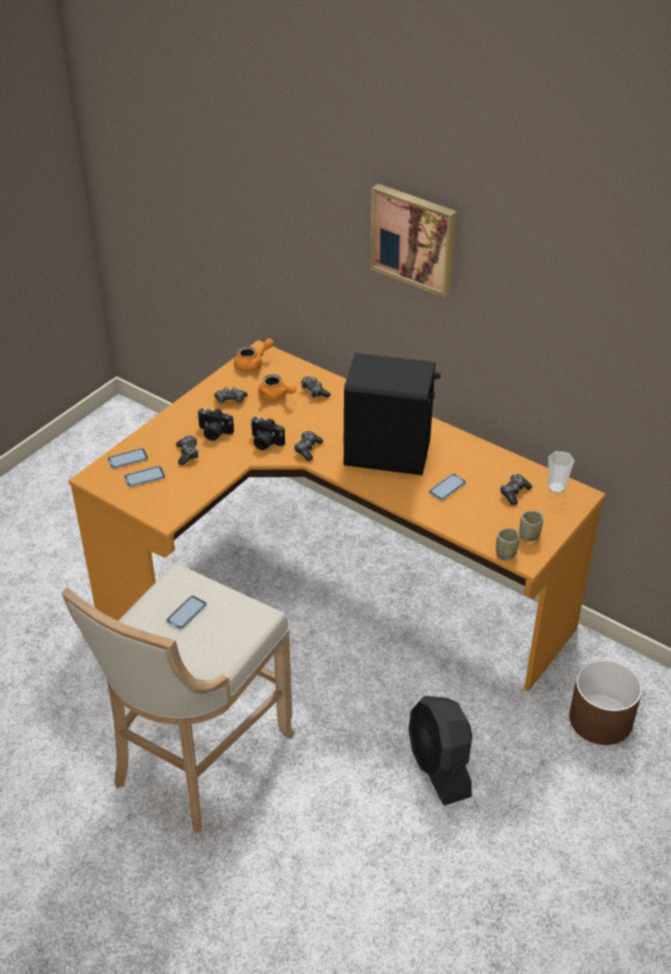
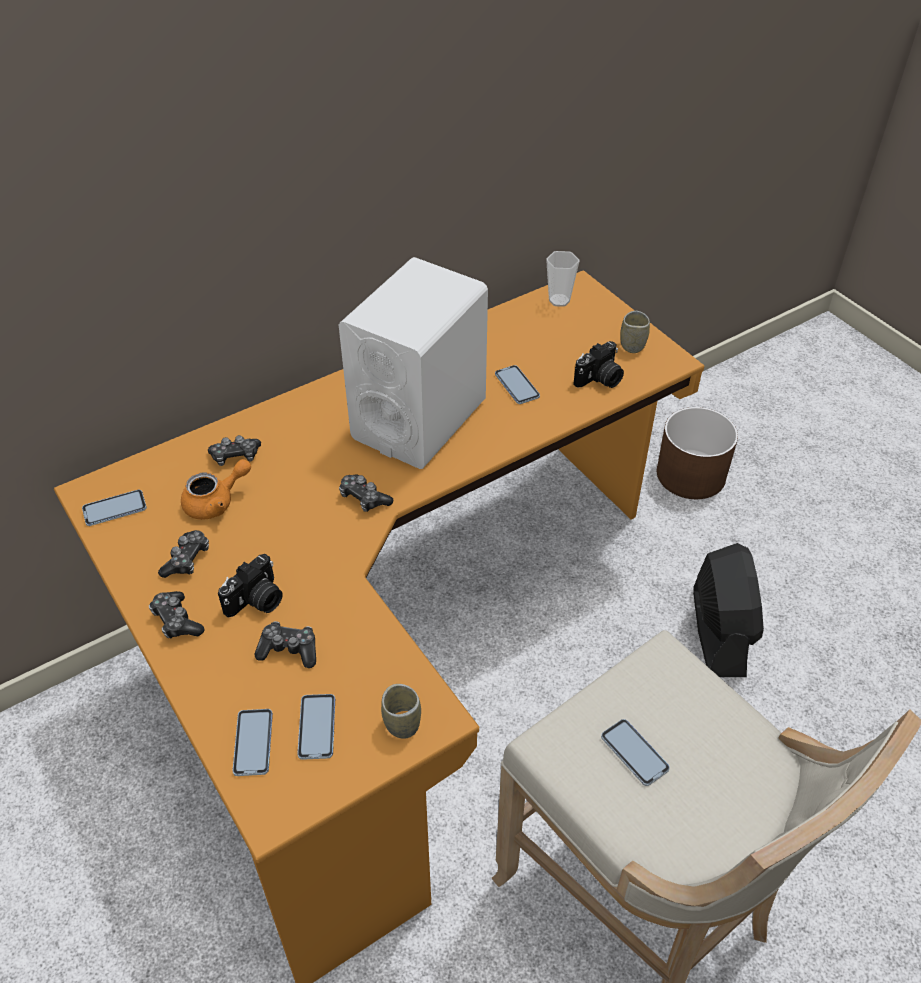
camera: 70 degrees left, 5 degrees up
(253, 364) = (115, 509): orange teapot -> phone
(265, 442) = (319, 543): camera -> camera (600, 379)
(388, 453) = (419, 419): black speaker -> white speaker
(414, 238) = (282, 116): picture -> none
(439, 766) = (718, 631): black fan -> black fan turned 90 degrees counterclockwise
(506, 554) = (656, 373): cup -> cup (402, 724)
(514, 493) = (552, 334): game controller -> game controller (177, 621)

